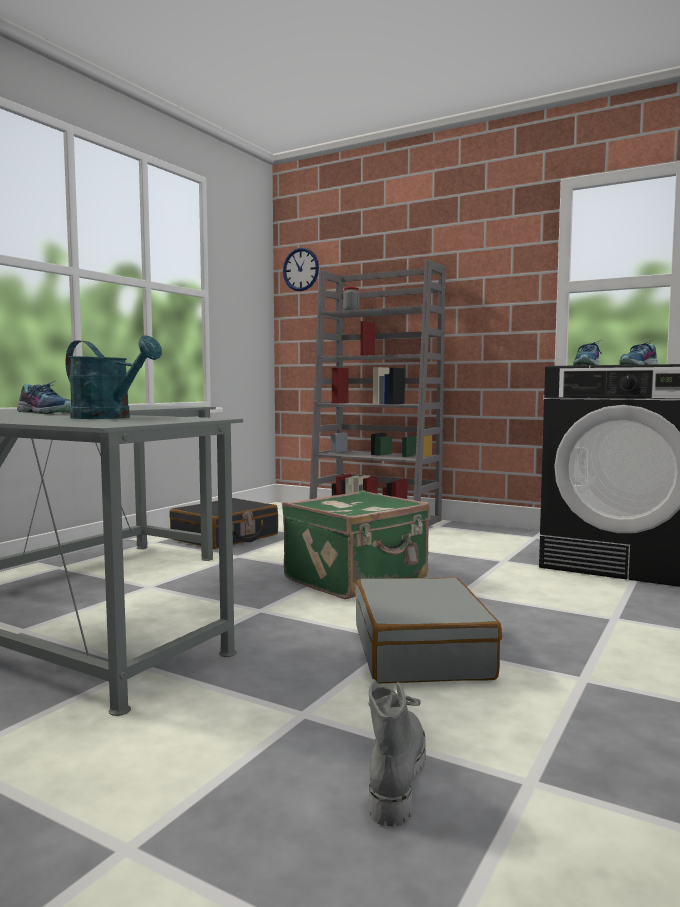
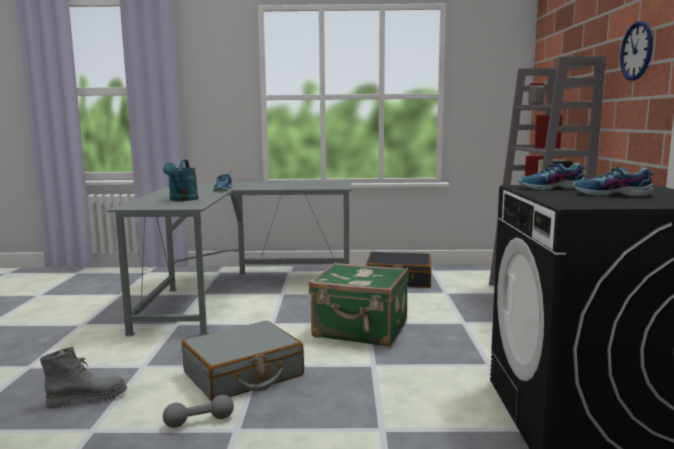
camera: 60 degrees right, 5 degrees up
(301, 269) = (543, 61): wall clock -> wall clock (636, 51)
(547, 696) = (199, 421): none -> grey dumbbell

